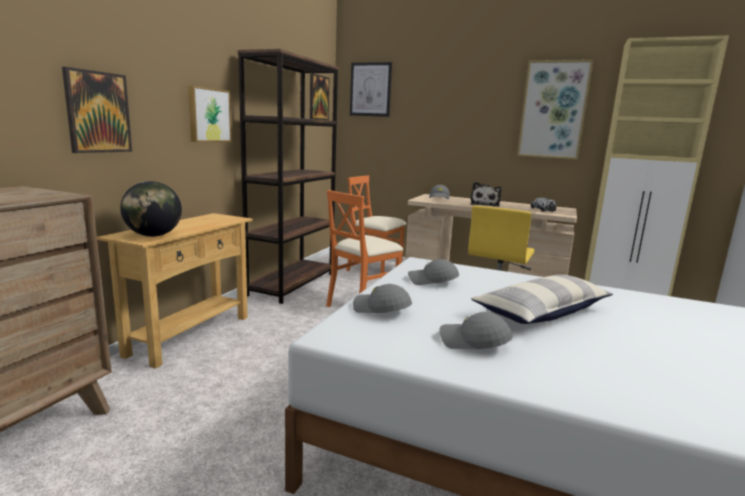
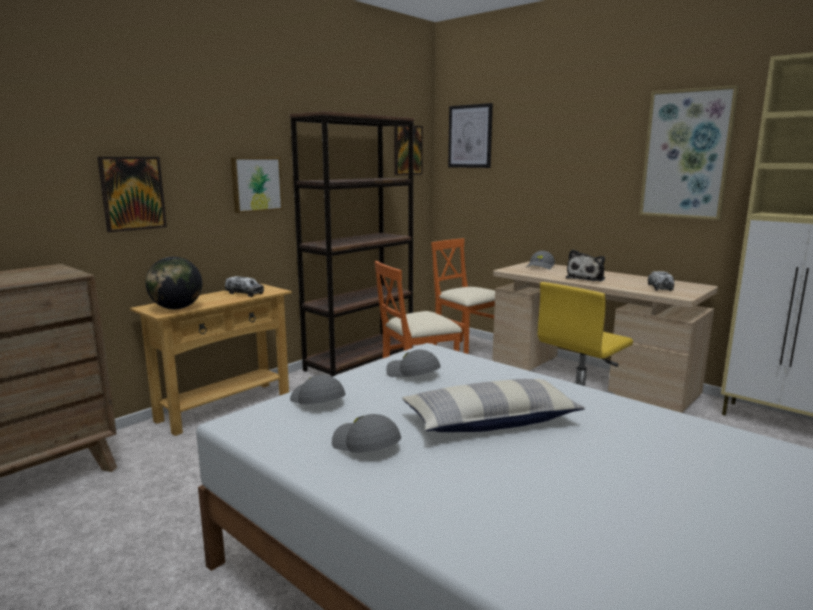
camera: 20 degrees right, 0 degrees up
(208, 221) = (244, 293): none -> toy truck

